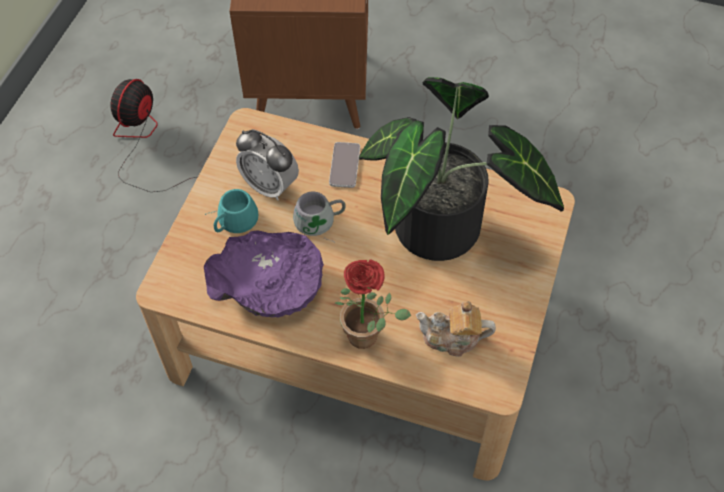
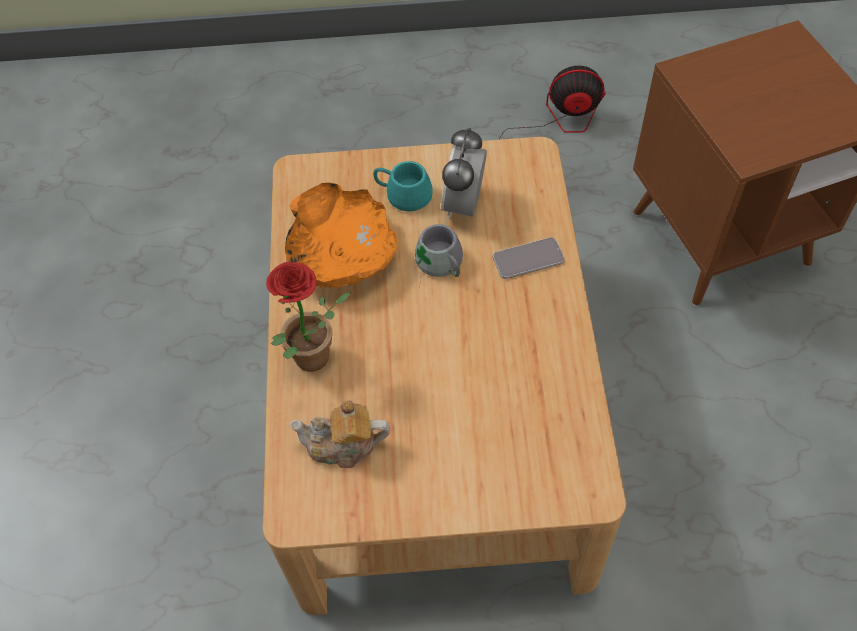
camera: 70 degrees right, 0 degrees up
(268, 284) = (341, 251): purple bowl -> orange bowl
(444, 234) = (482, 389): potted plant -> none
(452, 338) = (343, 446): teapot -> teapot turned 75 degrees counterclockwise

